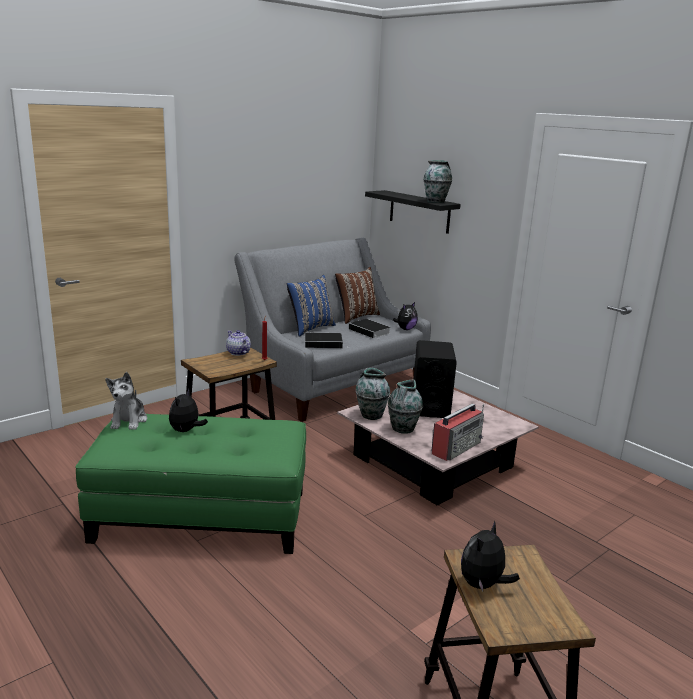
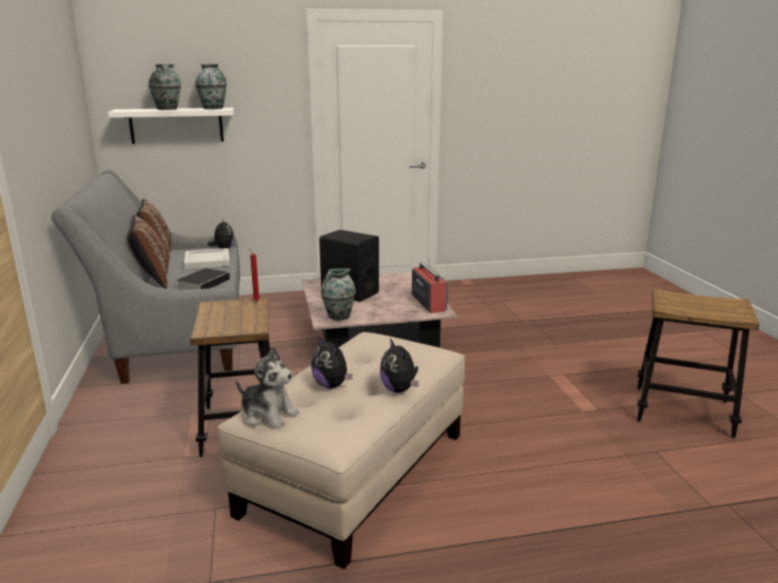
camera: 60 degrees left, 0 degrees up
(202, 514) = (355, 471): green ottoman -> beige ottoman
(238, 353) = (216, 308): teapot -> none
(310, 328) = (152, 280): blue pillow -> brown pillow
(370, 331) = (206, 261): book -> white tray
(402, 429) = (378, 311): vase -> vase (167, 109)
(419, 211) = (176, 125): black shelf -> white shelf
(483, 585) = (694, 311): plush toy -> plush toy (399, 389)

